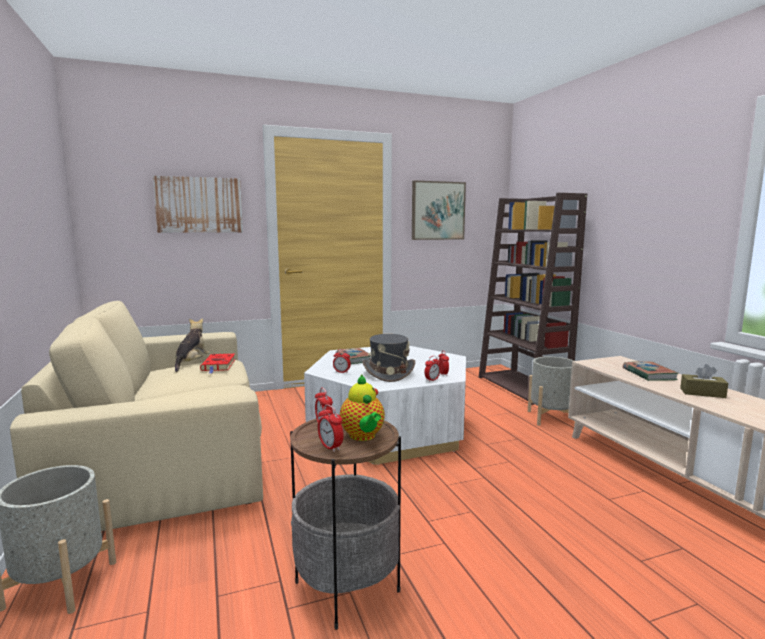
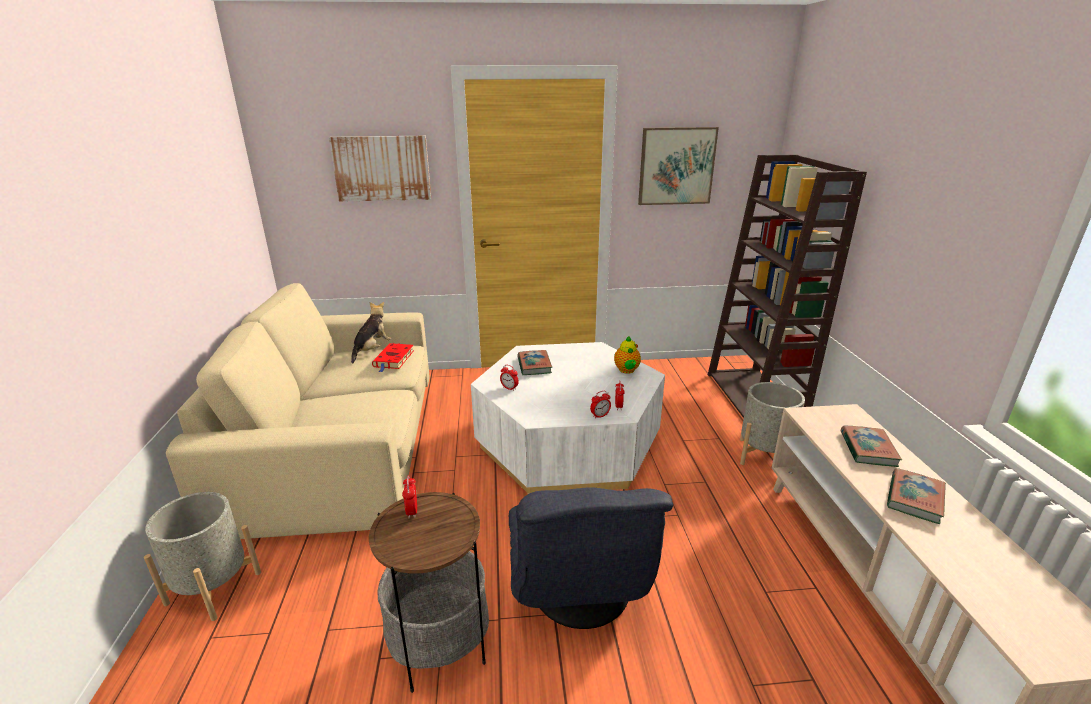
camera: 15 degrees right, 15 degrees up
(330, 447) = (399, 548): alarm clock -> none
(363, 436) = (440, 534): teapot -> teapot (627, 370)
(388, 372) = (559, 395): grey hat -> none
(455, 522) = (578, 589): none -> grey armchair
(702, 393) = (914, 499): brown tissue box -> book

